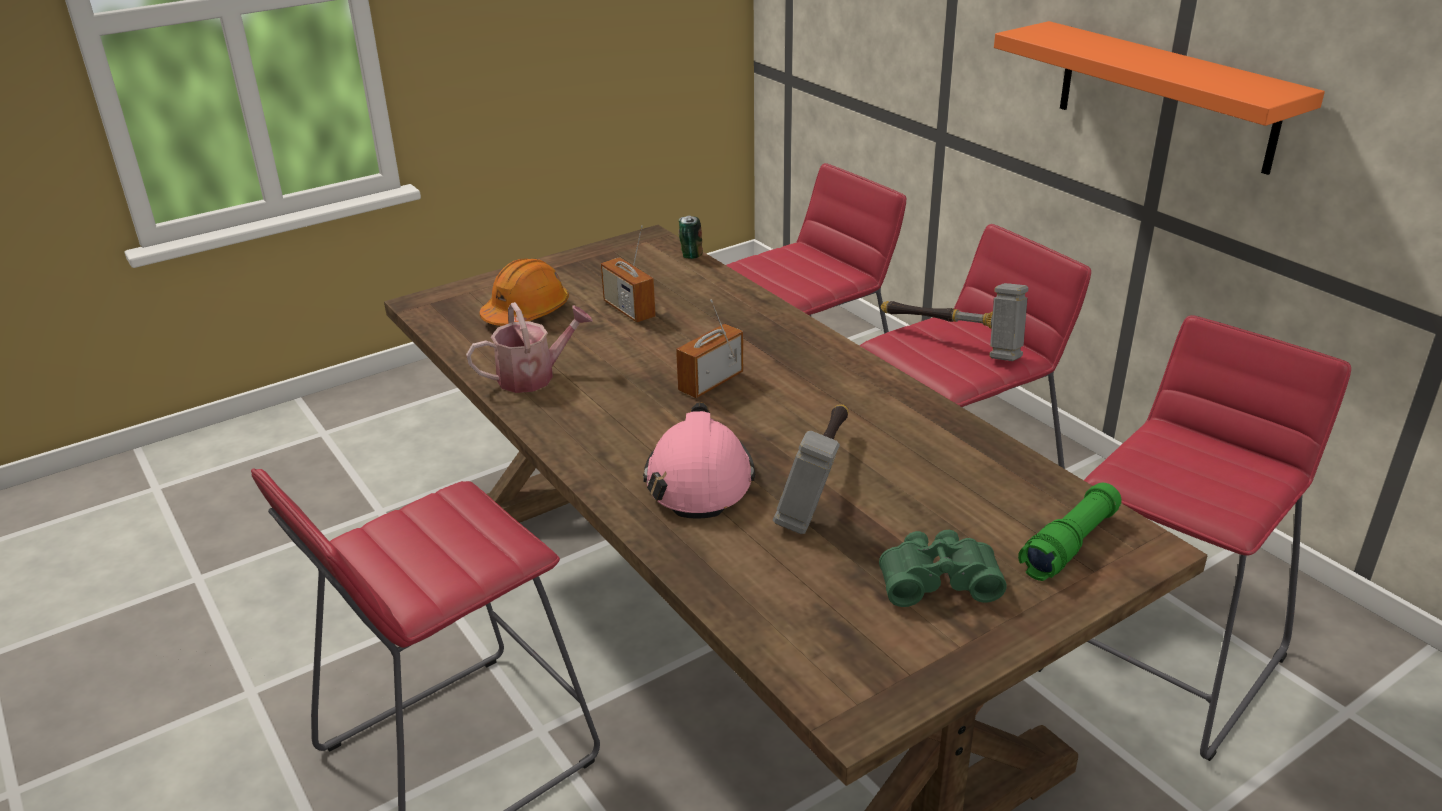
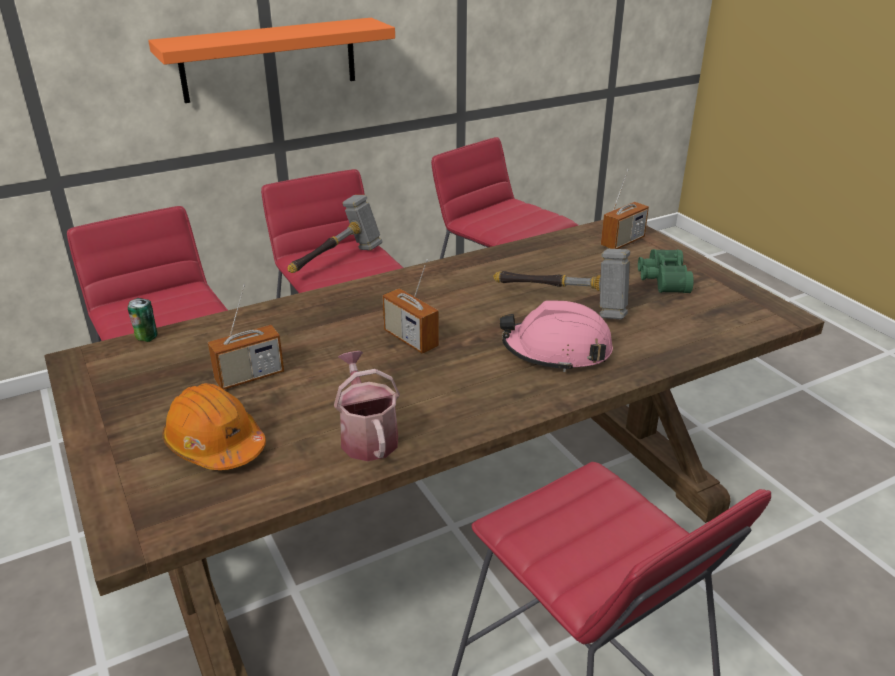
camera: 85 degrees left, 0 degrees up
(1070, 544) = (622, 242): green flashlight -> radio

